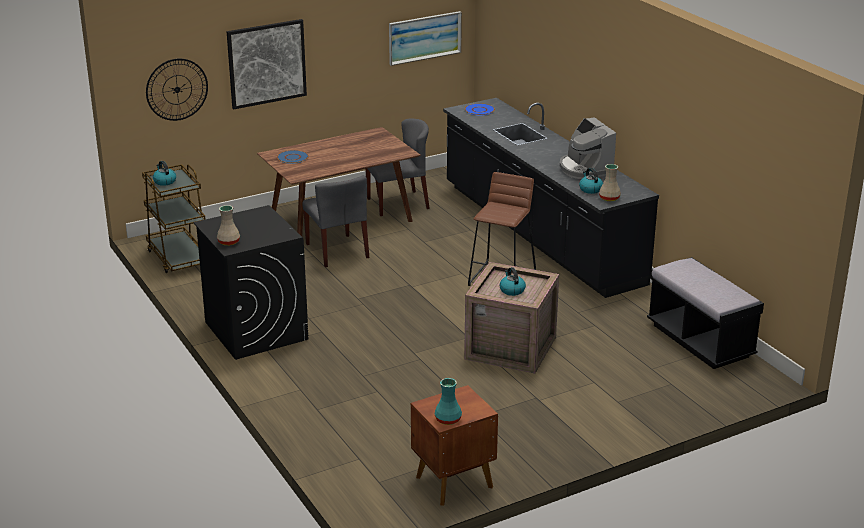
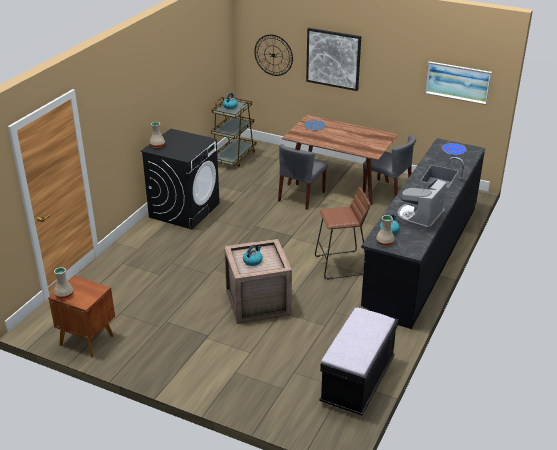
camera: 55 degrees right, 5 degrees up
(447, 420) = (64, 294): turquoise vase -> beige vase

